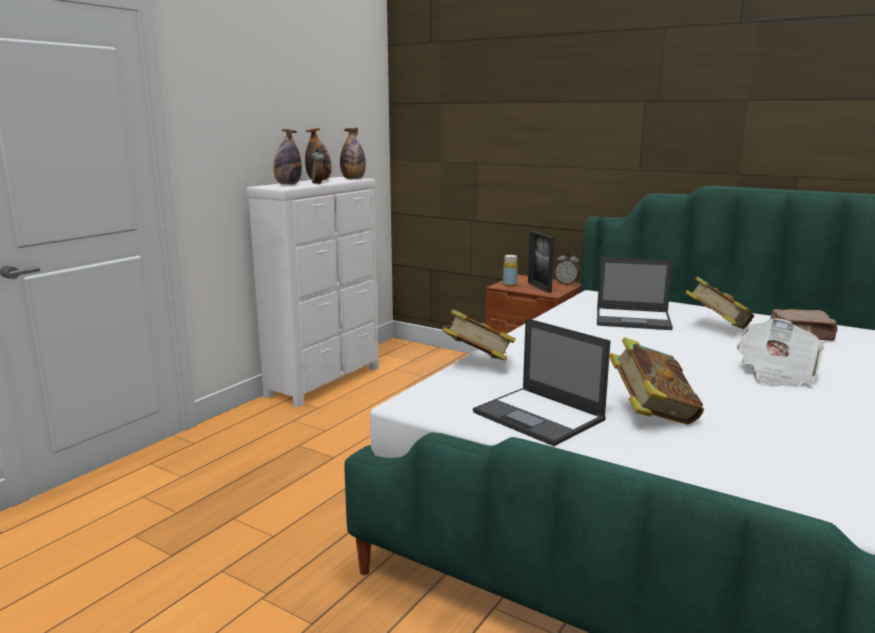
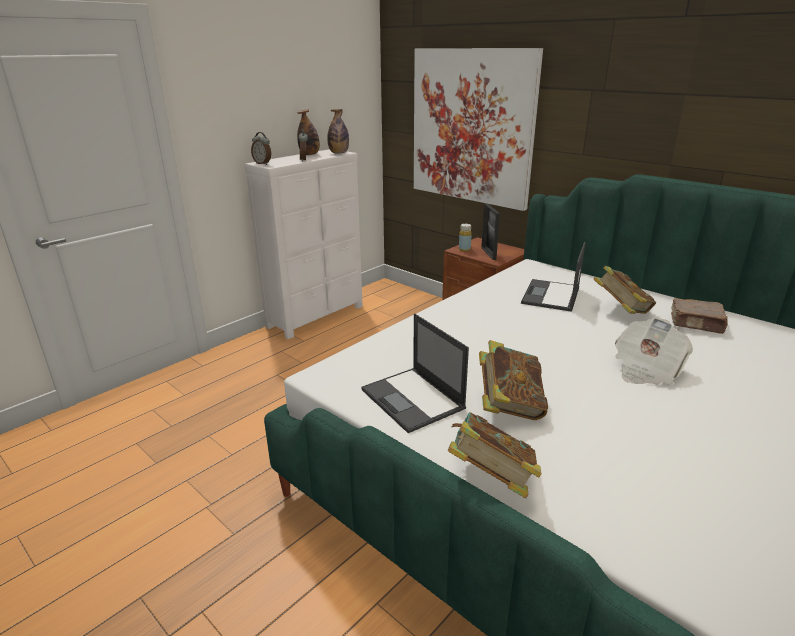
camera: 10 degrees right, 10 degrees up
(288, 184) = (279, 160): bottle -> none
(476, 364) = (391, 337): book -> book (490, 479)
(505, 149) = (471, 127): none -> picture
(566, 284) = (514, 250): alarm clock -> alarm clock (263, 163)
(634, 319) = (551, 296): laptop -> laptop turned 90 degrees clockwise

